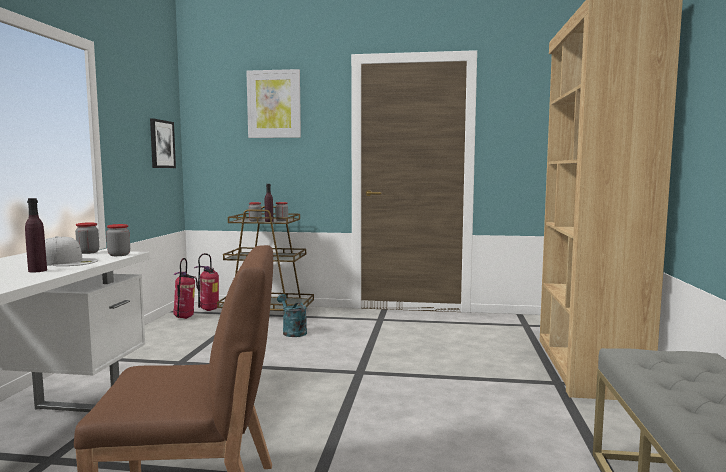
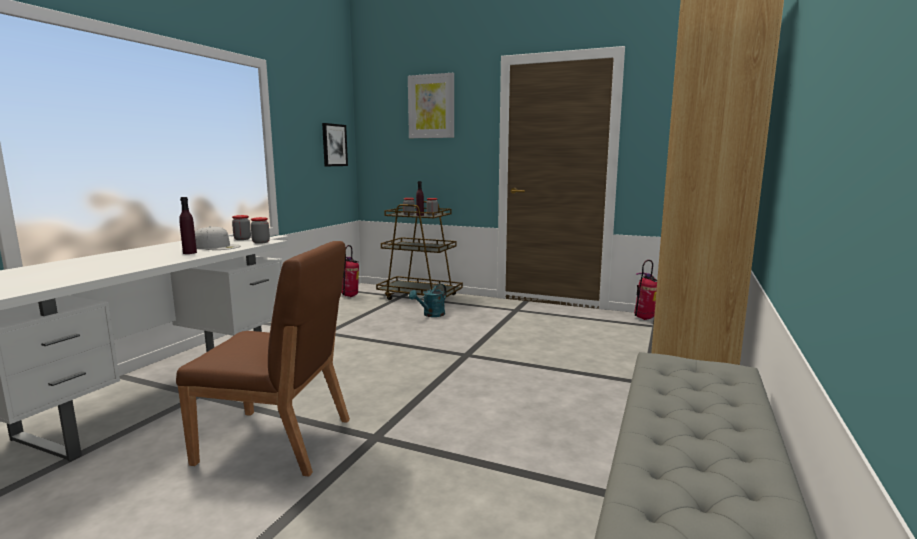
camera: 15 degrees right, 5 degrees up
(209, 310) = (373, 291): fire extinguisher -> fire extinguisher (644, 319)
(292, 332) = (431, 315): turquoise watering can -> turquoise watering can turned 120 degrees counterclockwise

